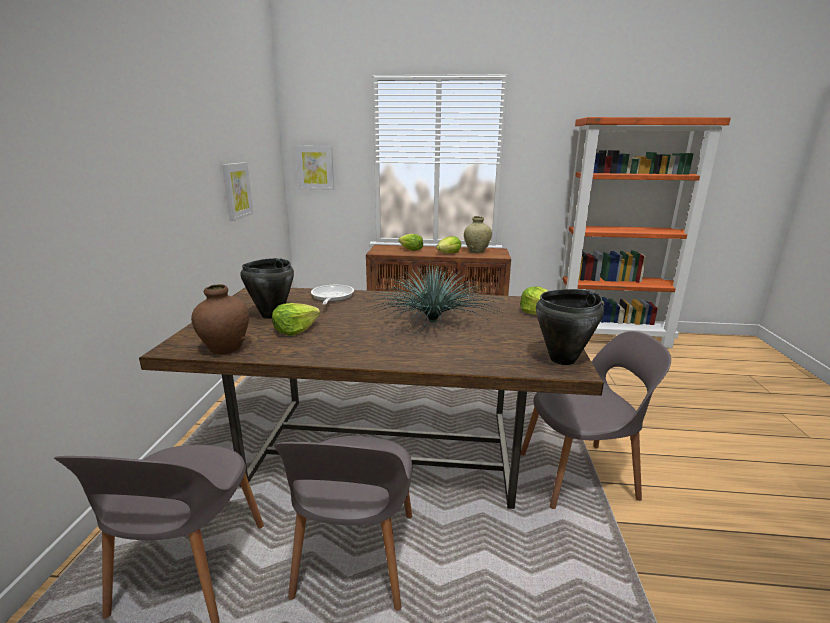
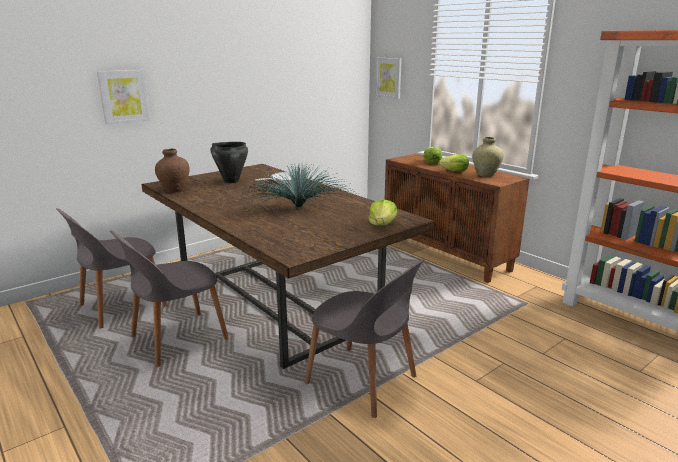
camera: 45 degrees right, 0 degrees up
(236, 190) = (292, 93): picture -> picture (124, 96)
(295, 330) = (221, 191): lettuce -> none
(563, 359) = (304, 250): black cooking pot -> none

